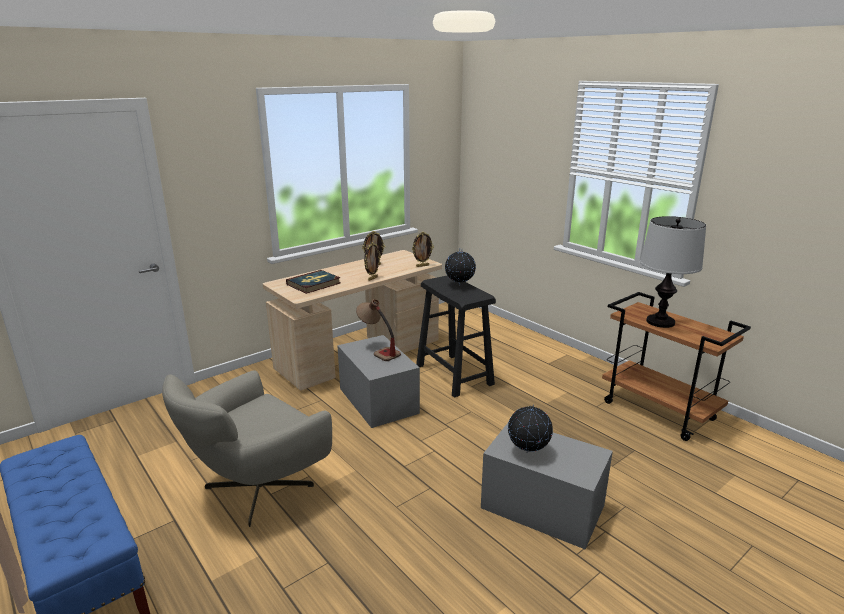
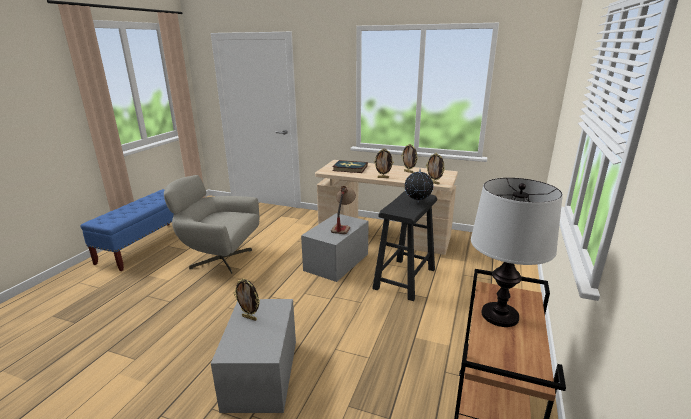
camera: 60 degrees right, 0 degrees up
(528, 452) = (249, 318): globe -> picture frame

